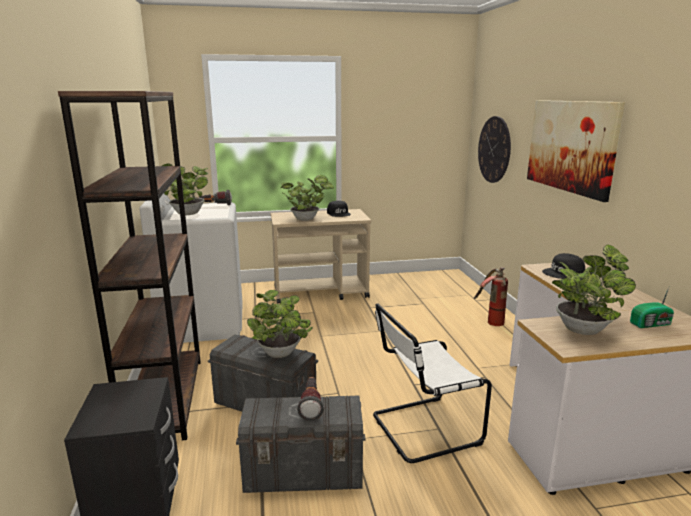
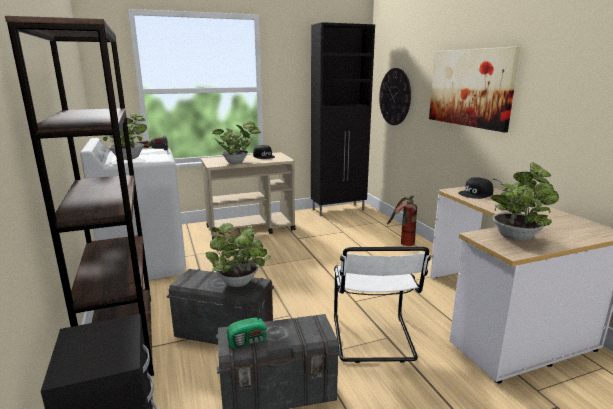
camera: 10 degrees left, 0 degrees up
(311, 405) = (283, 327): flashlight -> none
(422, 429) = (373, 340): white chair -> white chair turned 60 degrees counterclockwise
(426, 277) = (339, 210): none -> black cabinet
(651, 324) = (566, 229): radio -> radio (249, 340)

